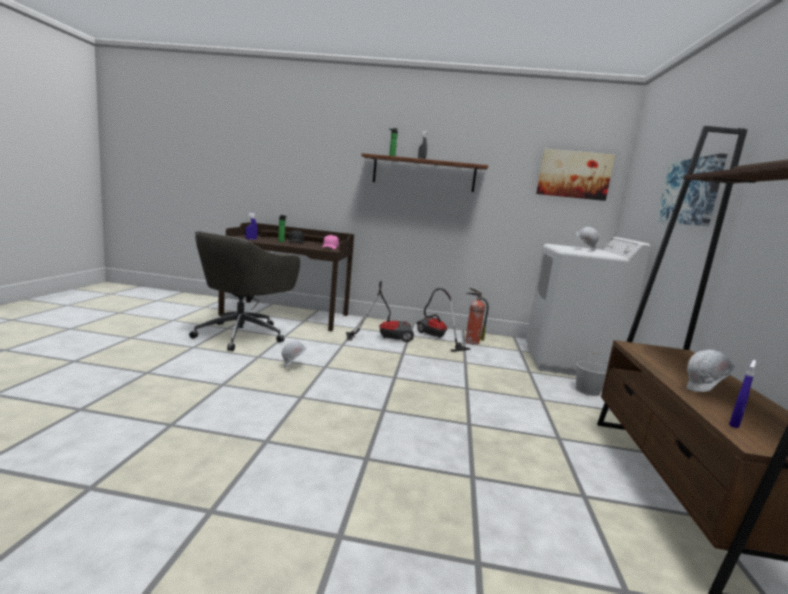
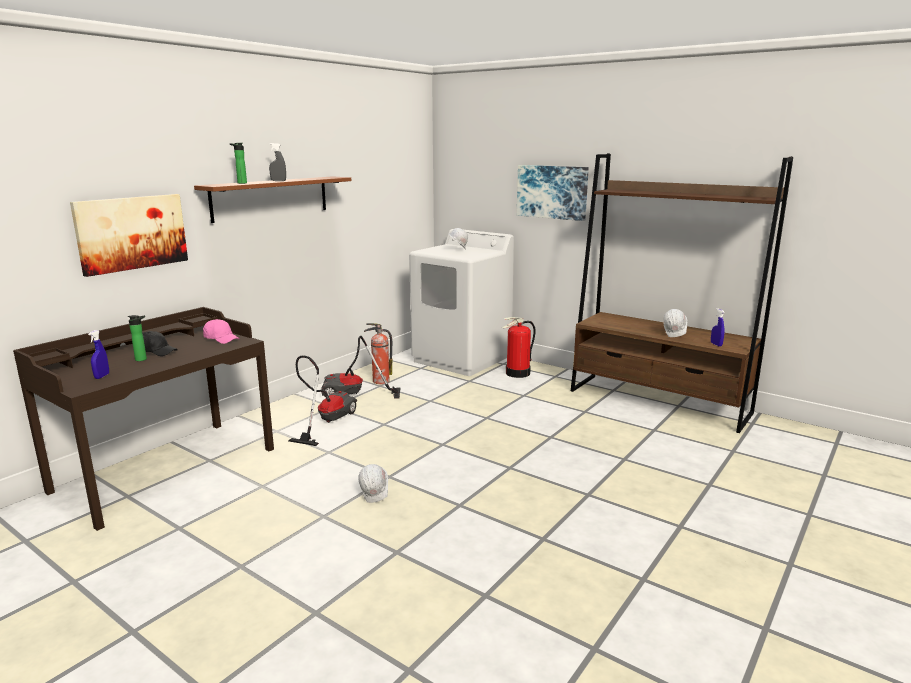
camera: 60 degrees left, 5 degrees up
(242, 334) = (224, 518): grey office chair -> none
(574, 174) = (401, 171): picture -> picture (131, 233)
(587, 390) = (518, 373): white bucket -> fire extinguisher

